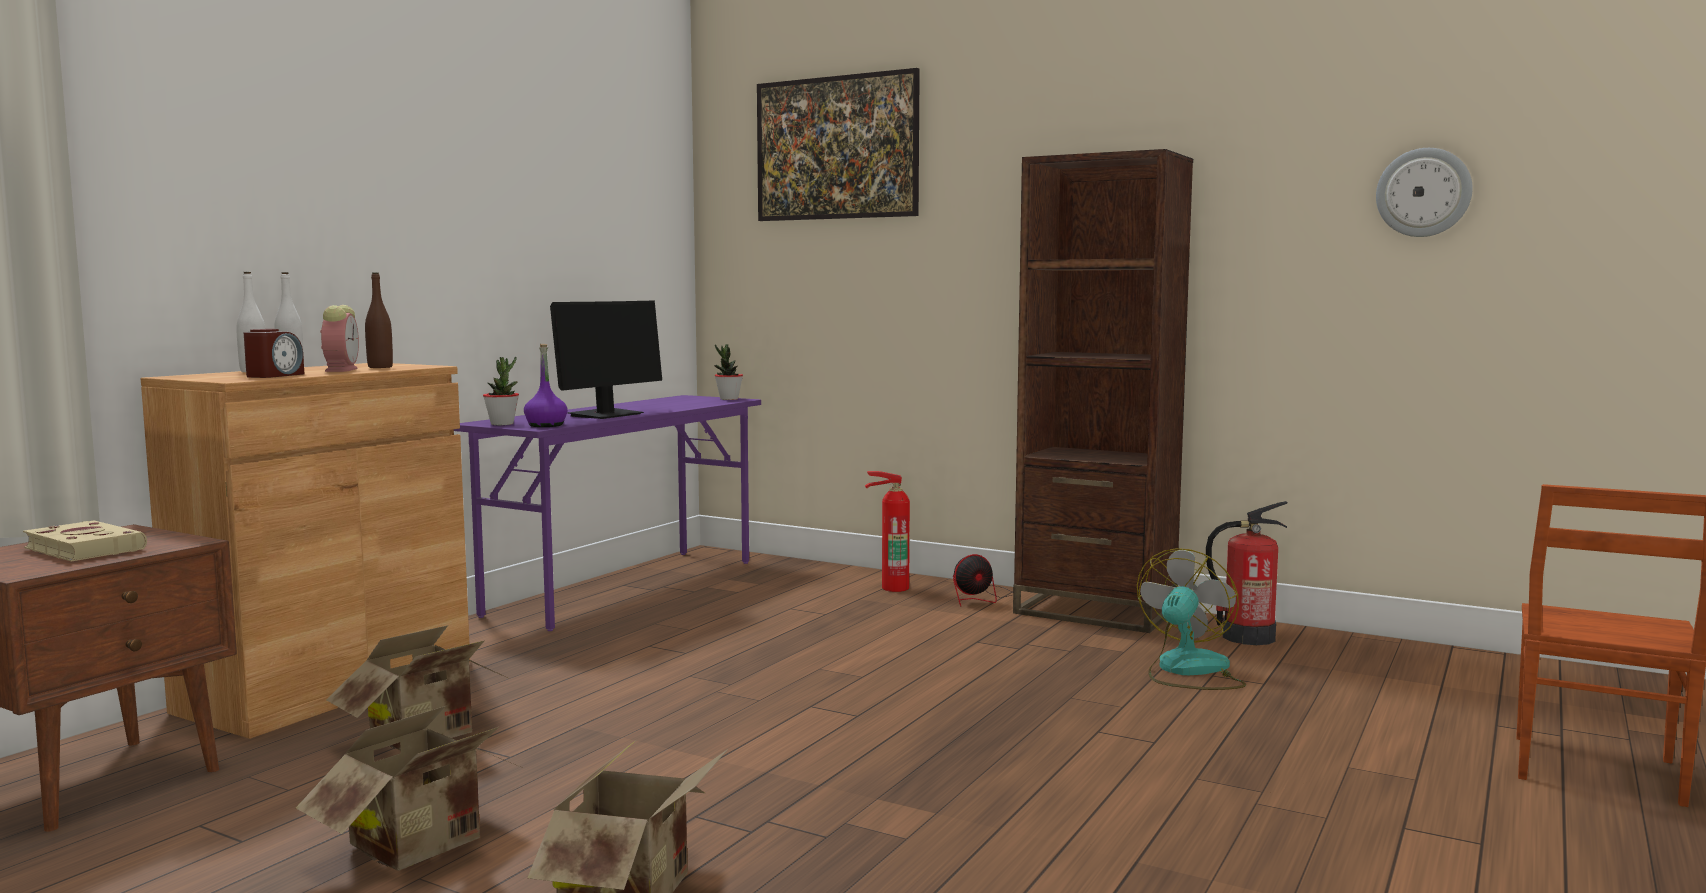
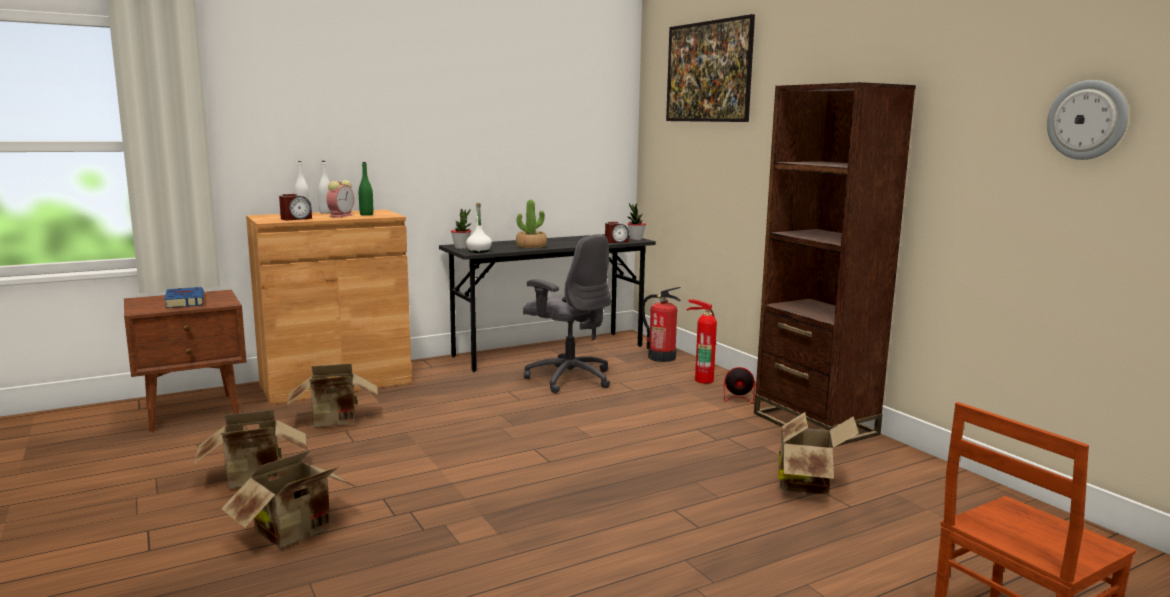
camera: 30 degrees right, 5 degrees up
(82, 549) = (184, 301): beige book -> blue book
(380, 367) = (366, 214): brown bottle -> green bottle
(546, 425) = (479, 251): purple bottle -> white bottle
(606, 415) = (531, 246): monitor -> potted plant
(625, 587) = (549, 351): purple desk -> grey desk
(711, 403) = (616, 242): none -> alarm clock
(712, 615) = (569, 378): none -> grey office chair
(1188, 671) = (808, 483): fan -> cardboard box
(1247, 637) = (899, 468): fire extinguisher -> fire extinguisher (661, 357)

